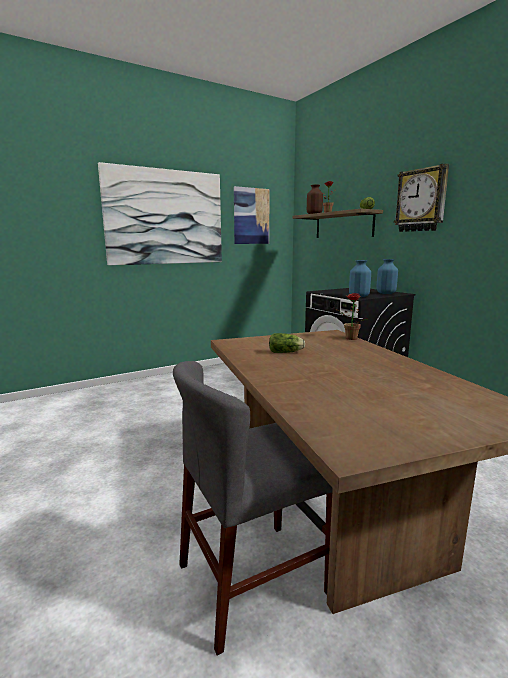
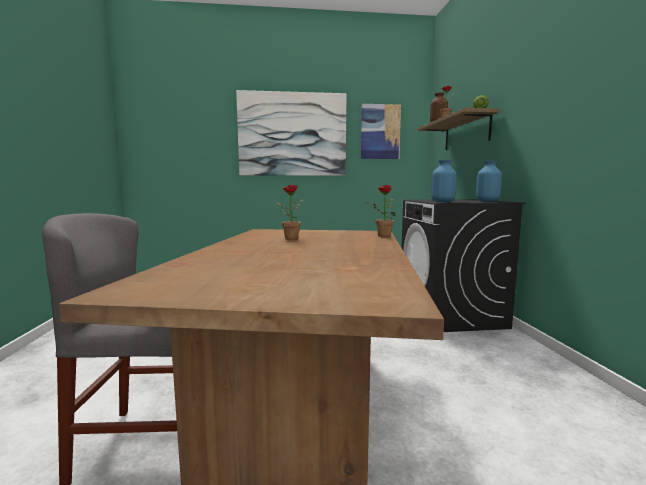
camera: 25 degrees right, 5 degrees down
(286, 352) = (288, 238): lettuce -> potted plant
(421, 200) = (533, 89): wall clock -> none

